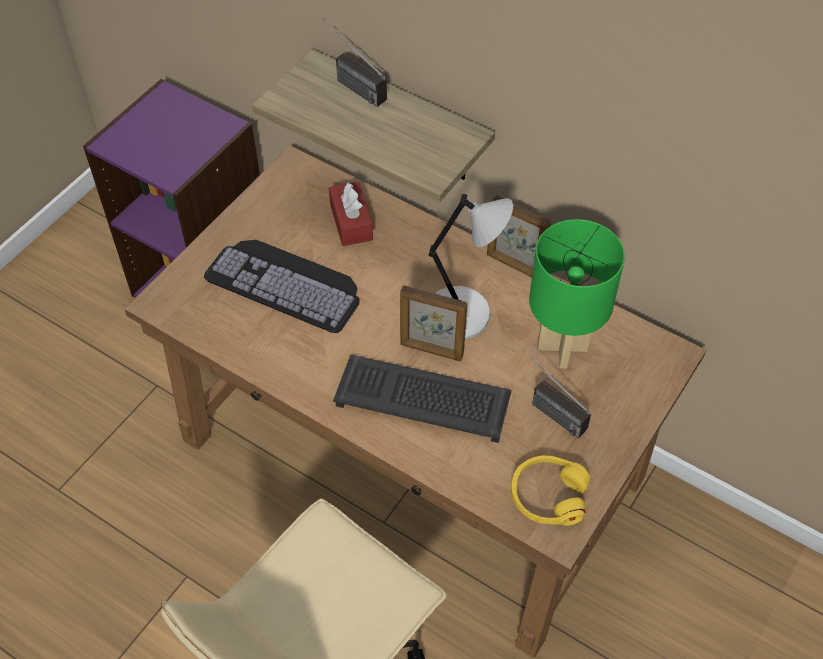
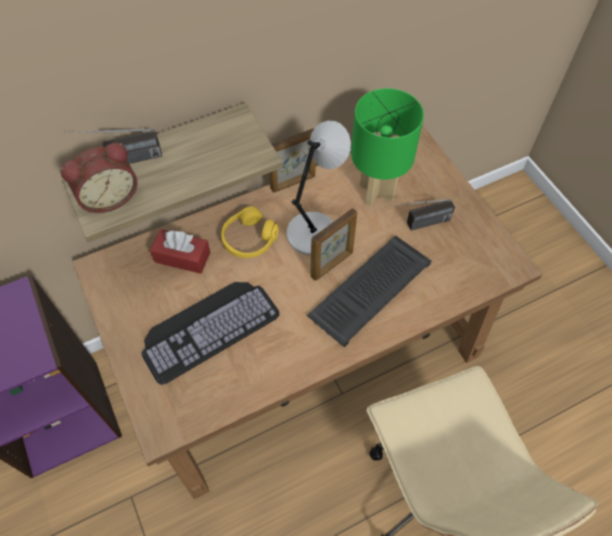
camera: 60 degrees left, 5 degrees up
(304, 96) = (109, 196): none -> alarm clock
(548, 496) = (484, 258): yellow headphones -> yellow headphones (249, 239)

